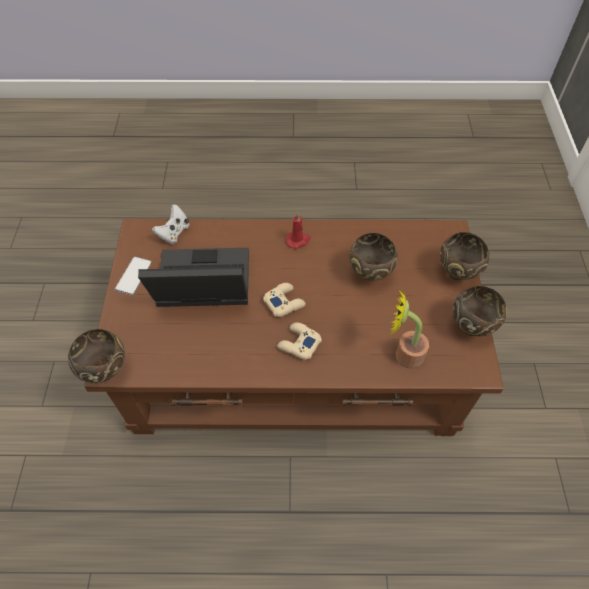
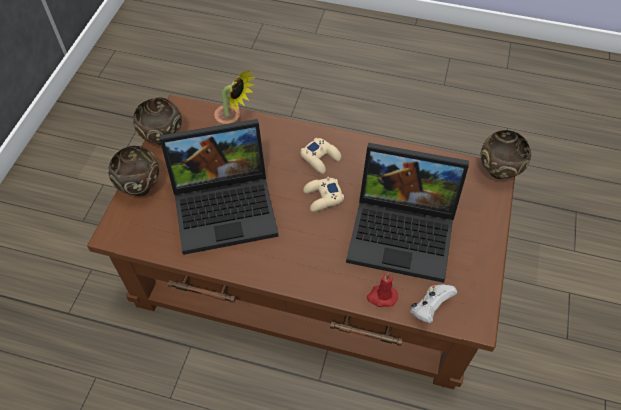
camera: 165 degrees left, 0 degrees up
(133, 276) = (477, 261): phone -> none
(298, 240) = (286, 263): red candle -> red candle (381, 296)
(370, 275) = (227, 206): brown bowl -> laptop

